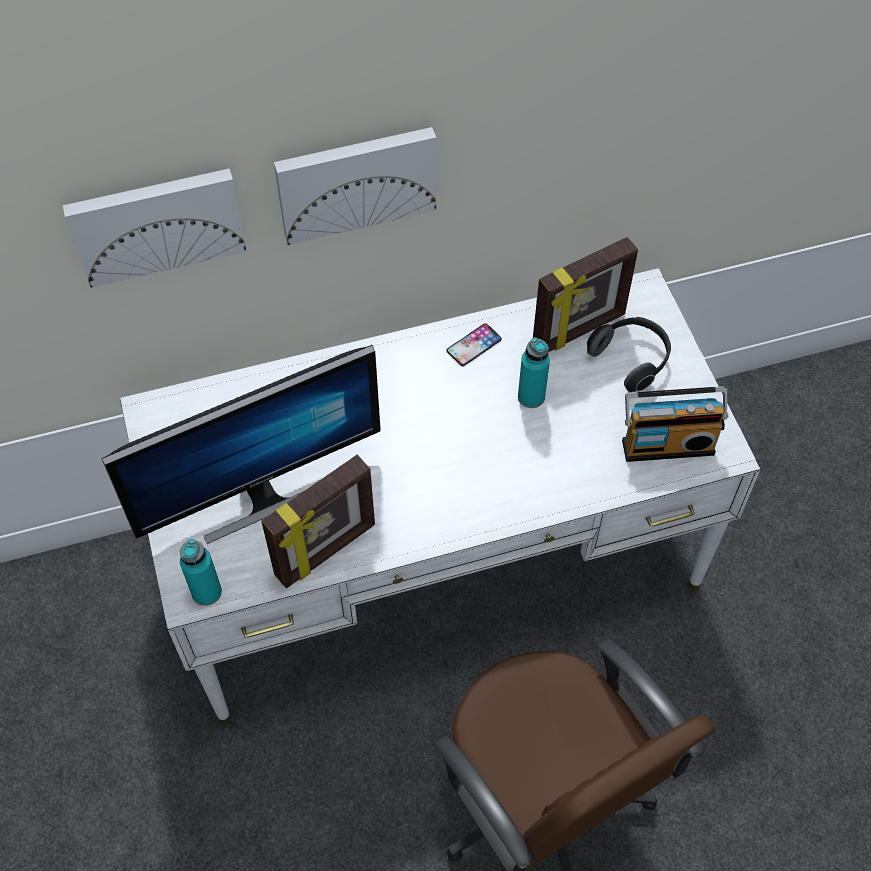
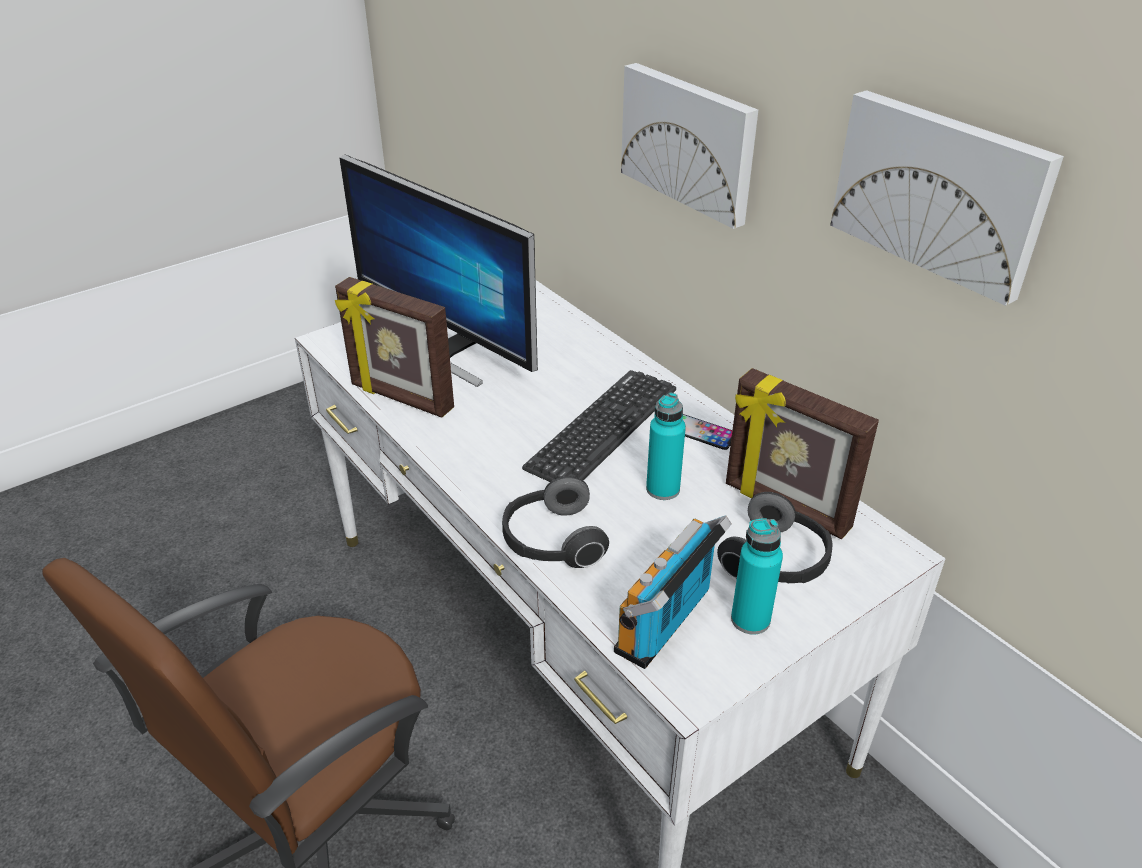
camera: 70 degrees right, 20 degrees down
(157, 223) = (561, 81): picture -> picture (940, 192)
(206, 592) = (336, 346): turquoise bottle -> turquoise bottle (750, 619)
(439, 410) = (603, 428): none -> keyboard
(563, 487) = (551, 542): none -> headphones
(667, 443) = (668, 623): radio -> radio turned 60 degrees clockwise

